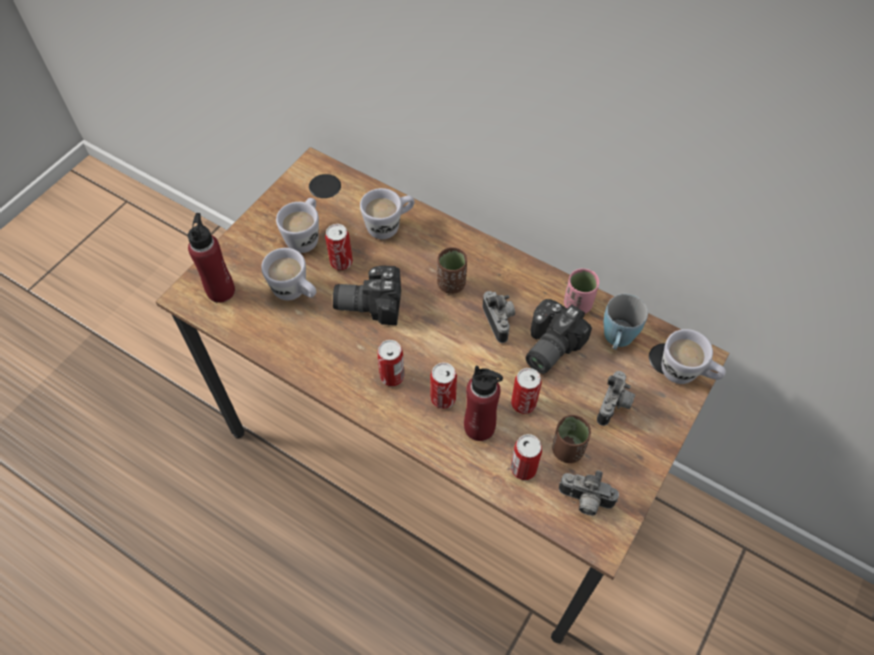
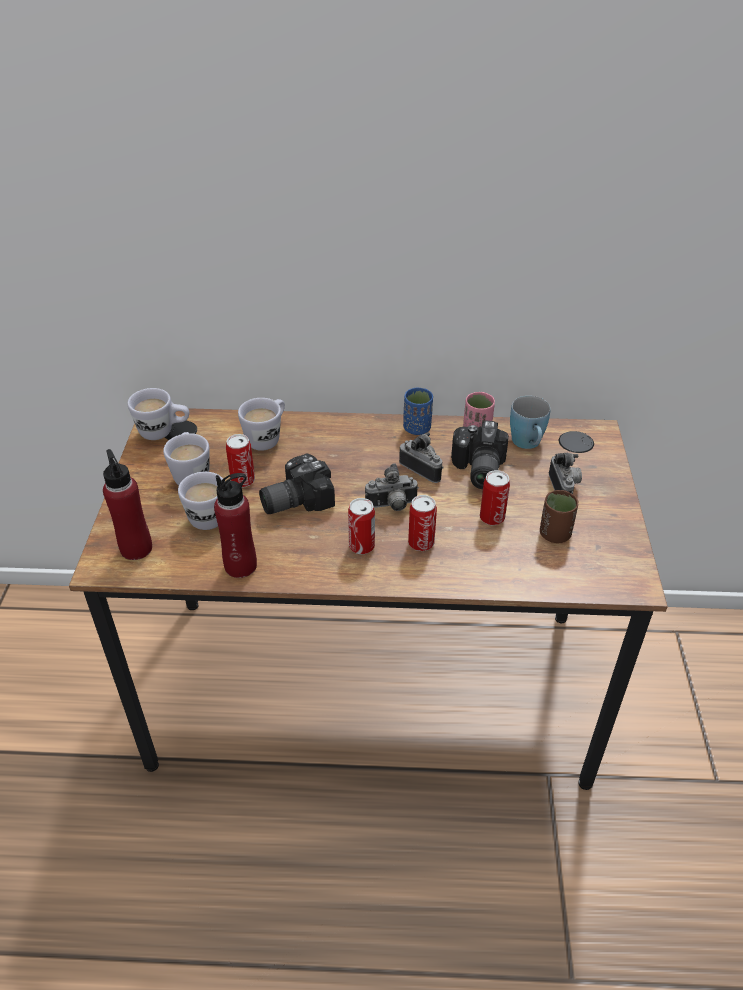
camera: 30 degrees left, 15 degrees down
(451, 283) = (358, 458): brown cup -> none
(479, 427) = (470, 550): red bottle -> red bottle (241, 565)
(523, 468) = (531, 563): can -> none
(526, 274) = (417, 428): none -> blue cup
(584, 501) = (599, 564): camera -> camera (392, 506)
(686, 374) = (599, 445): white mug -> white mug (164, 432)

